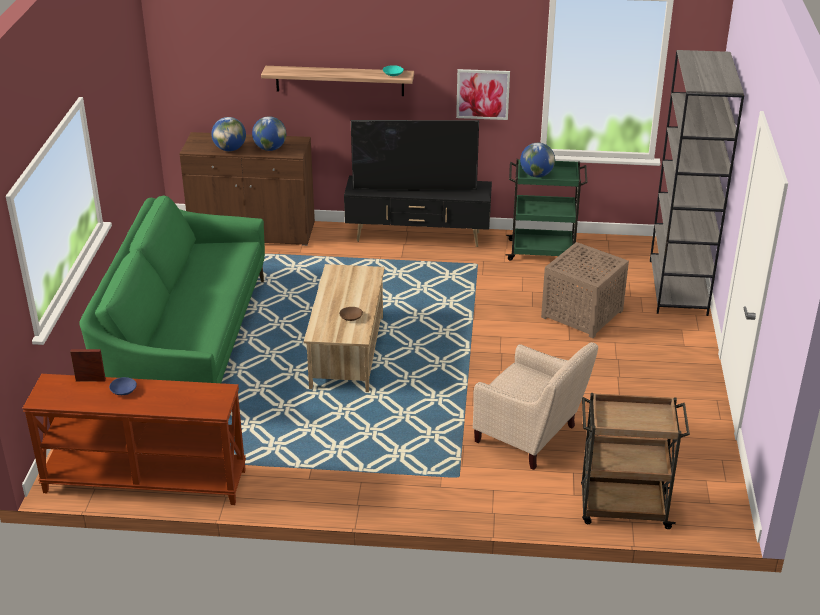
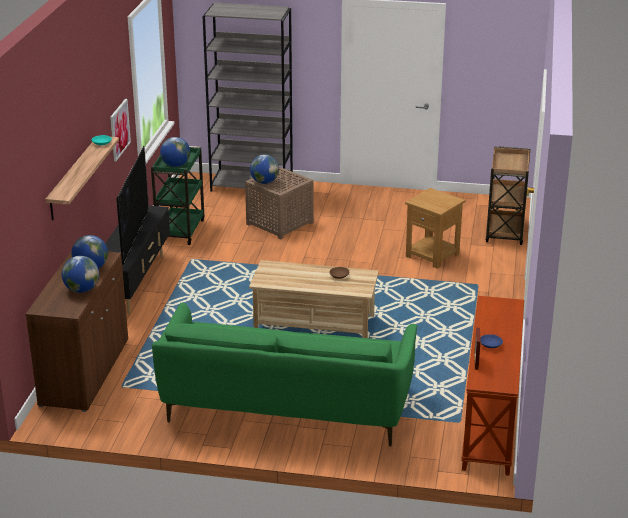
camera: 85 degrees left, 5 degrees down
(530, 437) = (433, 255): beige armchair -> brown side table
(577, 254) = (264, 182): none -> globe

